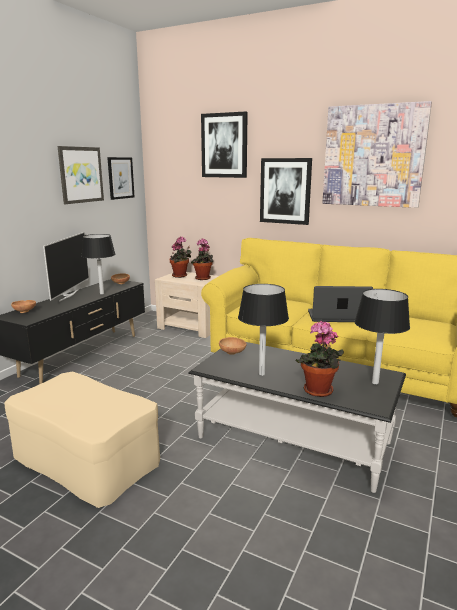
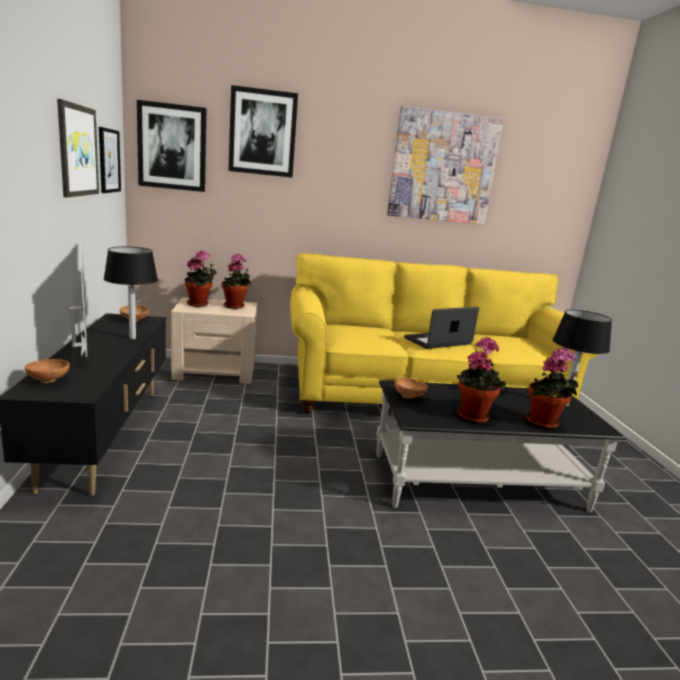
camera: 35 degrees left, 0 degrees up
(87, 459) = (303, 579): beige ottoman -> none
(262, 374) = (472, 415): black table lamp -> potted plant
(285, 191) = (342, 198): picture -> picture (172, 147)

